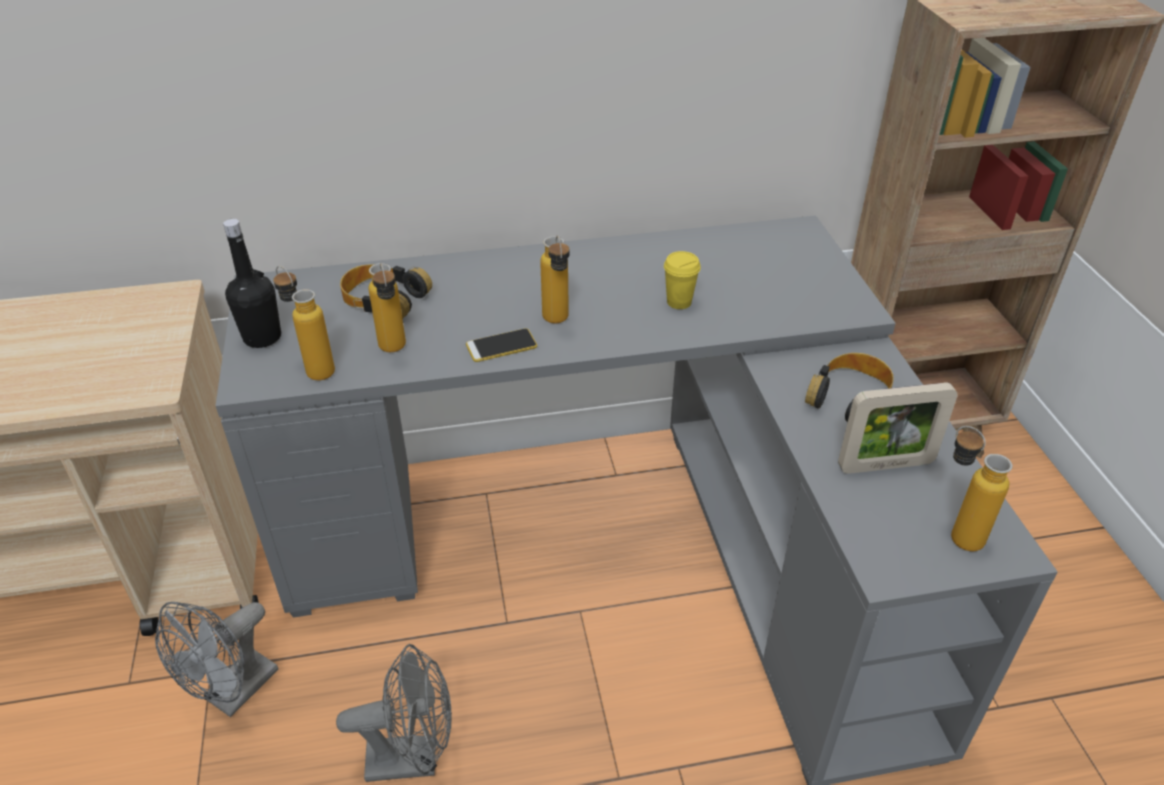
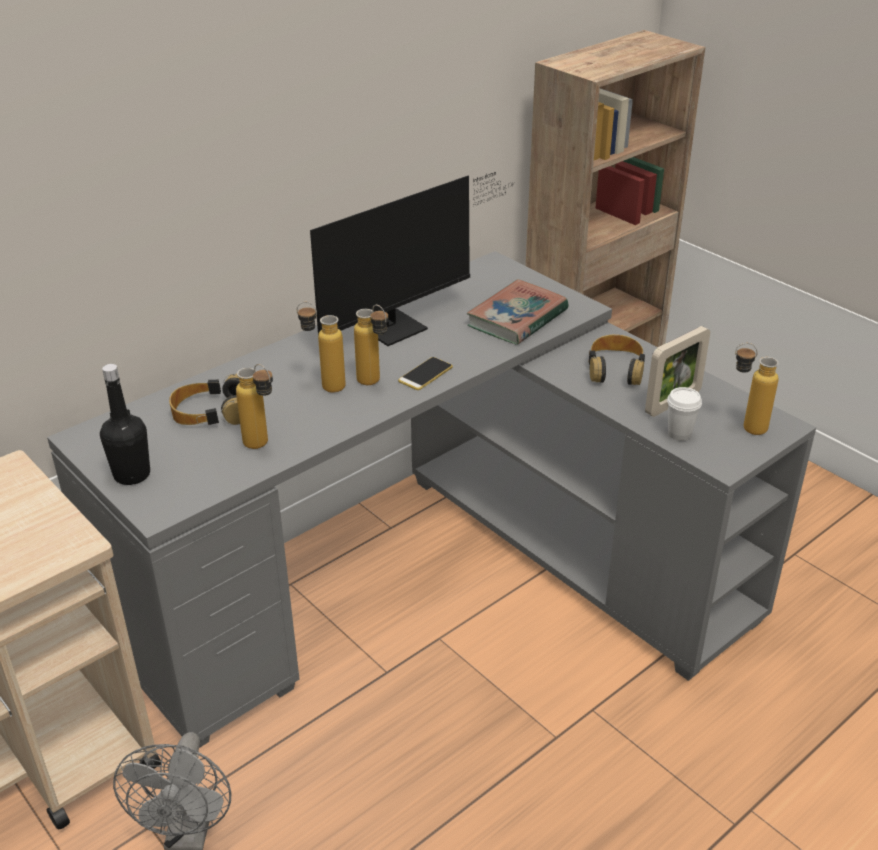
camera: 30 degrees left, 5 degrees down
(313, 368) = (204, 481): bottle -> bottle (324, 386)
(413, 758) = (389, 801): grey fan -> none
(501, 346) = (346, 414): phone -> phone (425, 374)
(641, 268) = (401, 325): none -> monitor
(679, 302) = (452, 340): yellow cup -> none
(772, 299) = (517, 318): none -> book
(860, 508) = (679, 434): none -> white cup

